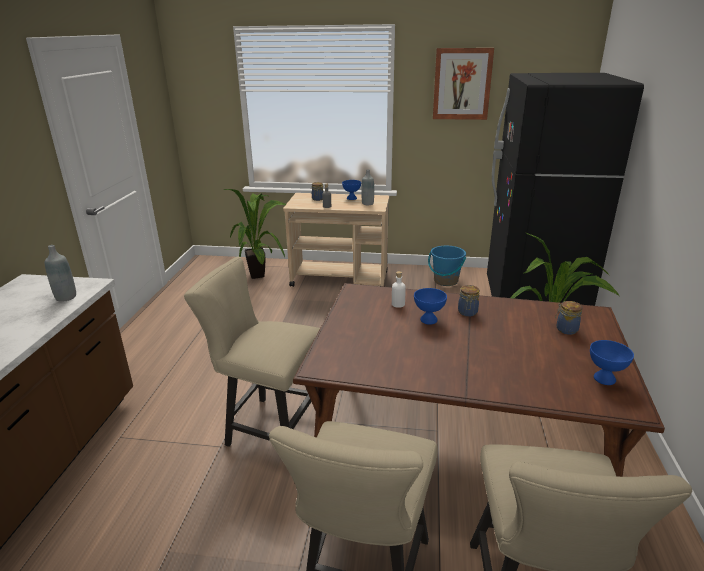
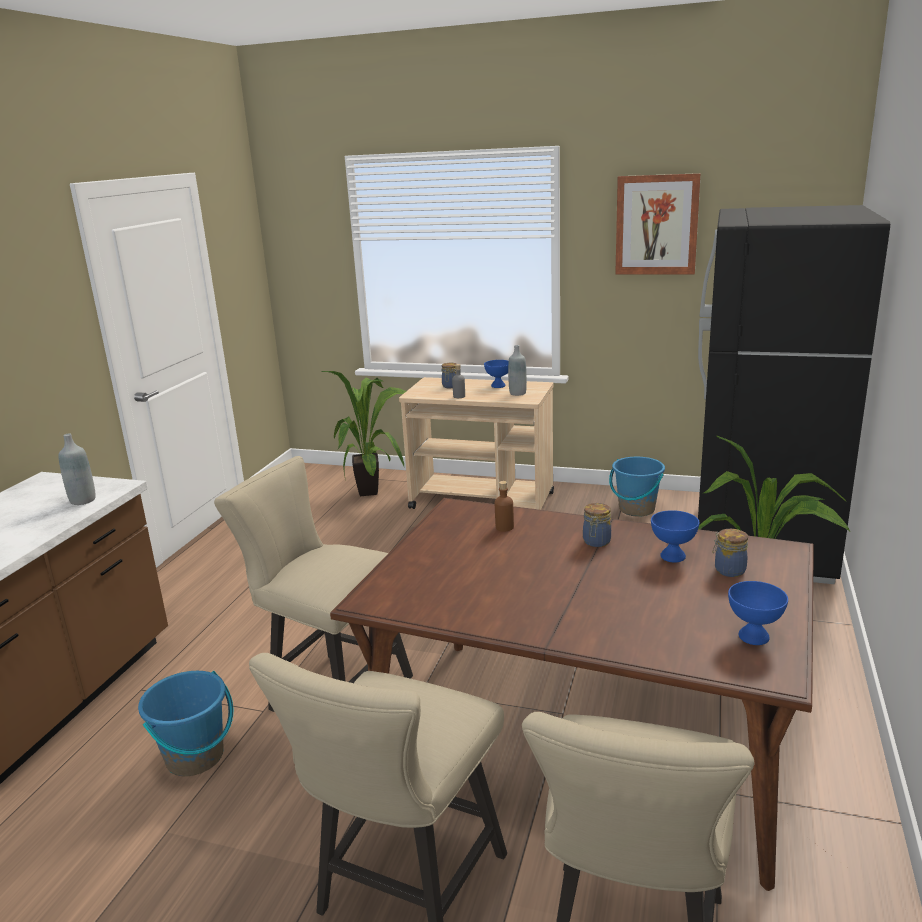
camera: 10 degrees right, 5 degrees down
(177, 488) = (195, 757): none -> blue bucket
(398, 304) = (504, 527): white bottle -> brown bottle
(428, 320) = (537, 549): blue bowl -> blue bowl (672, 557)

